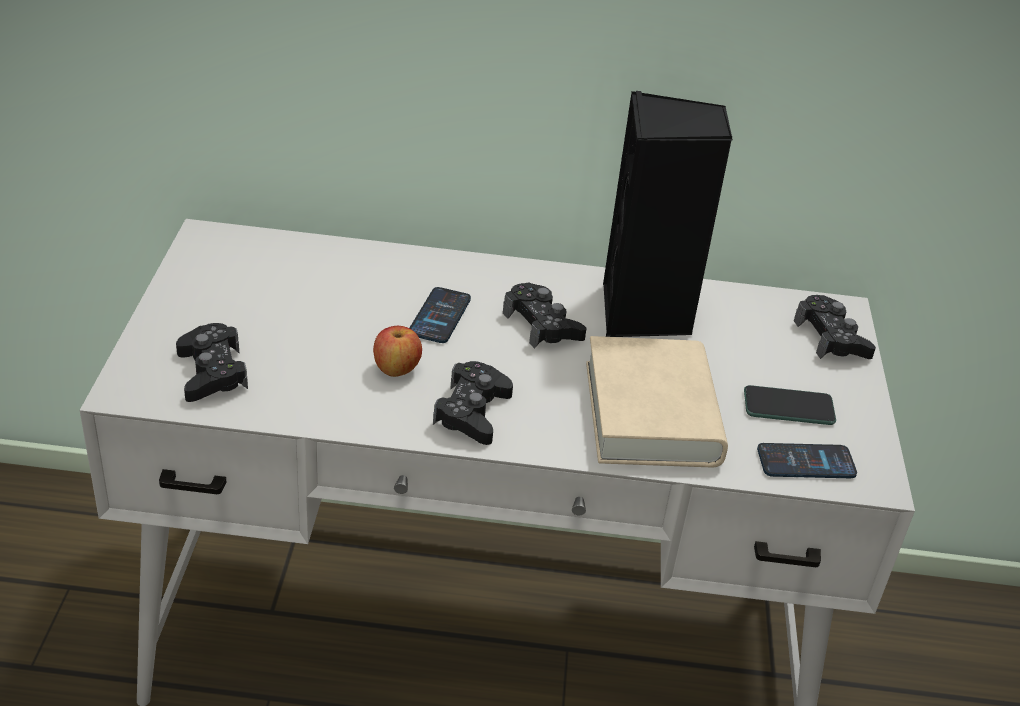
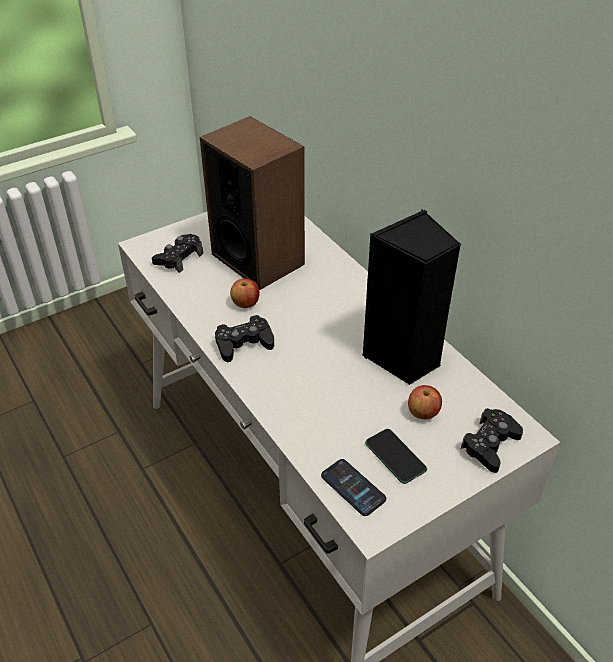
camera: 55 degrees right, 5 degrees up
(319, 311) = (258, 259): none -> speaker
(440, 316) = (303, 293): phone -> none
(542, 325) = (342, 328): black game controller -> none
(651, 413) = (319, 404): beige book -> none
(743, 351) = (423, 413): none -> apple

